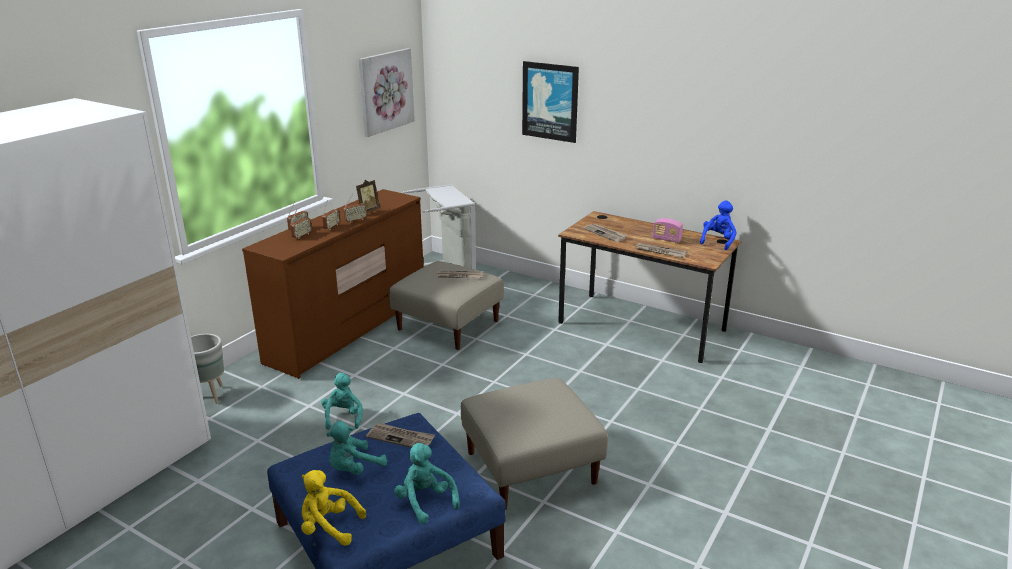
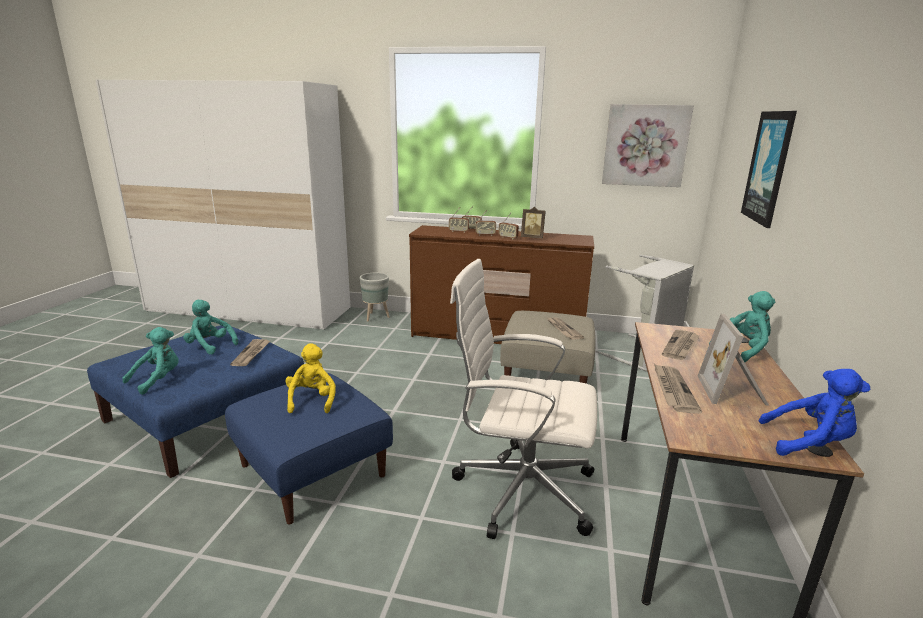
camera: 70 degrees right, 5 degrees down
(328, 527) = (137, 352): yellow plush toy -> yellow plush toy (312, 400)
(343, 417) = (366, 363): turquoise plush toy -> turquoise plush toy (743, 350)
(530, 468) = (312, 470): beige ottoman -> blue ottoman
(597, 375) = (520, 489): none -> white office chair
(666, 239) = (733, 392): radio -> picture frame

